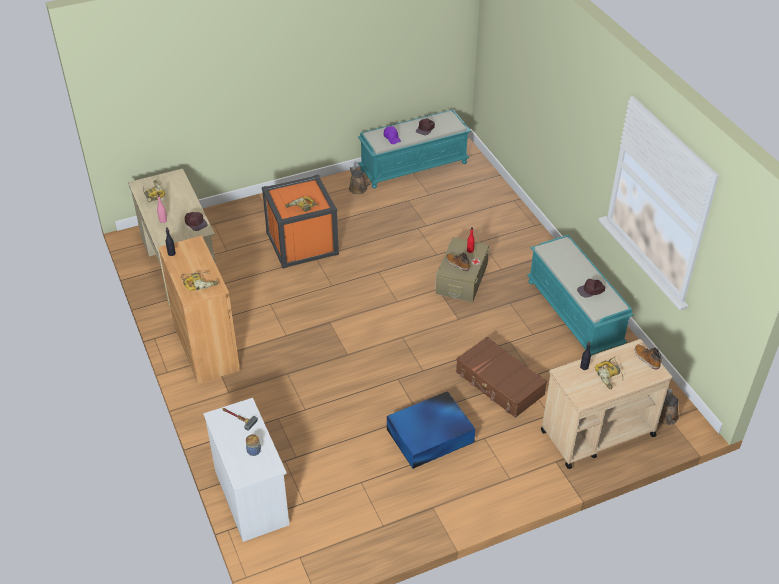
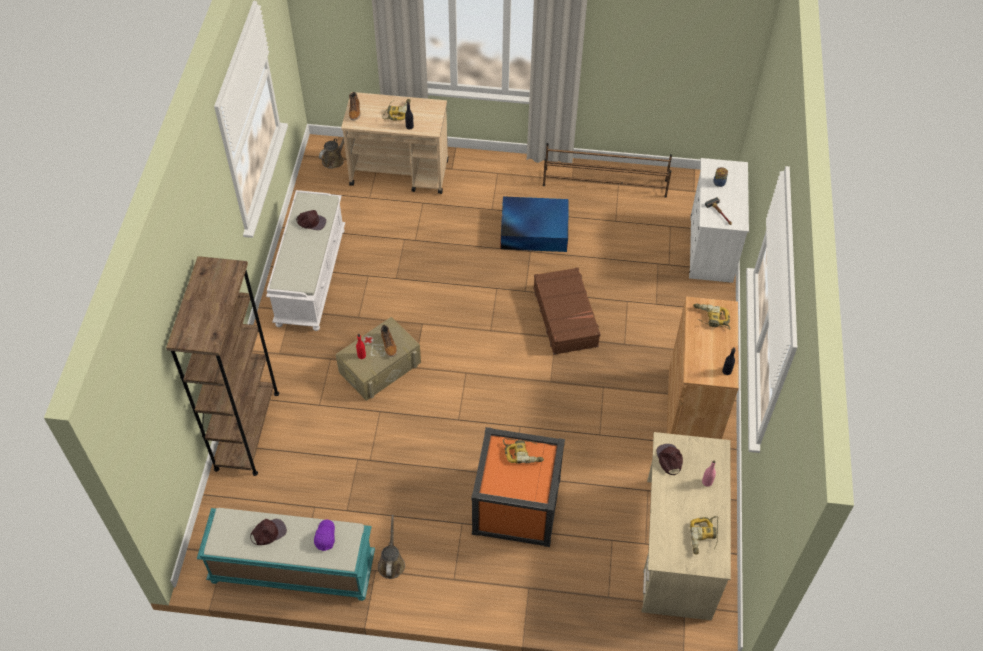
camera: 150 degrees left, 10 degrees up
(396, 520) = (605, 183): none -> brown shoe rack
(499, 384) = (440, 245): brown suitcase -> brown suitcase (566, 317)
(510, 211) = (247, 430): none -> brown bookcase
(575, 314) = (310, 276): turquoise bench -> white bench

